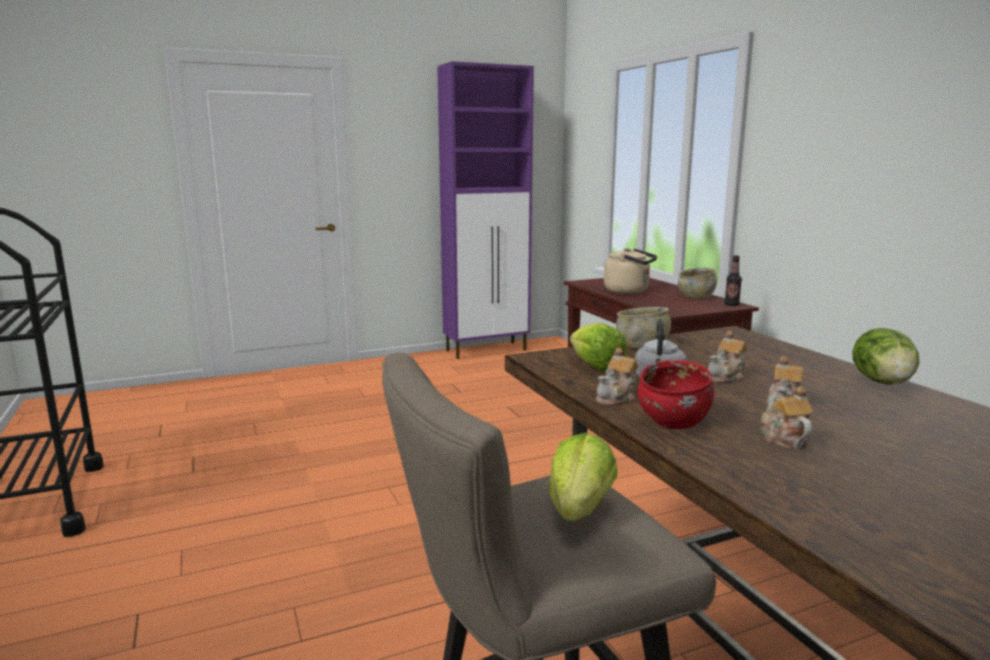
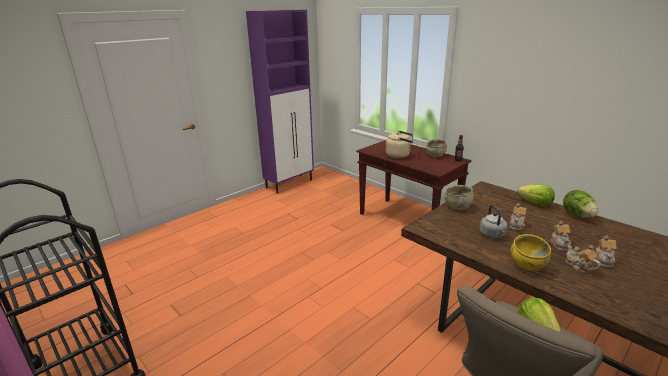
camera: 20 degrees left, 10 degrees up
(595, 367) = (454, 229): lettuce -> lettuce (535, 203)
(617, 398) = (488, 253): teapot -> teapot (604, 260)
(673, 421) = (527, 264): red bowl -> yellow bowl

